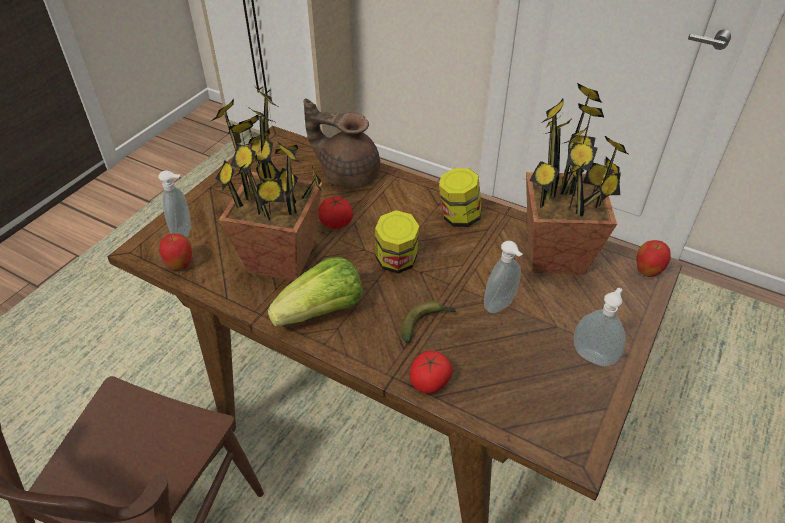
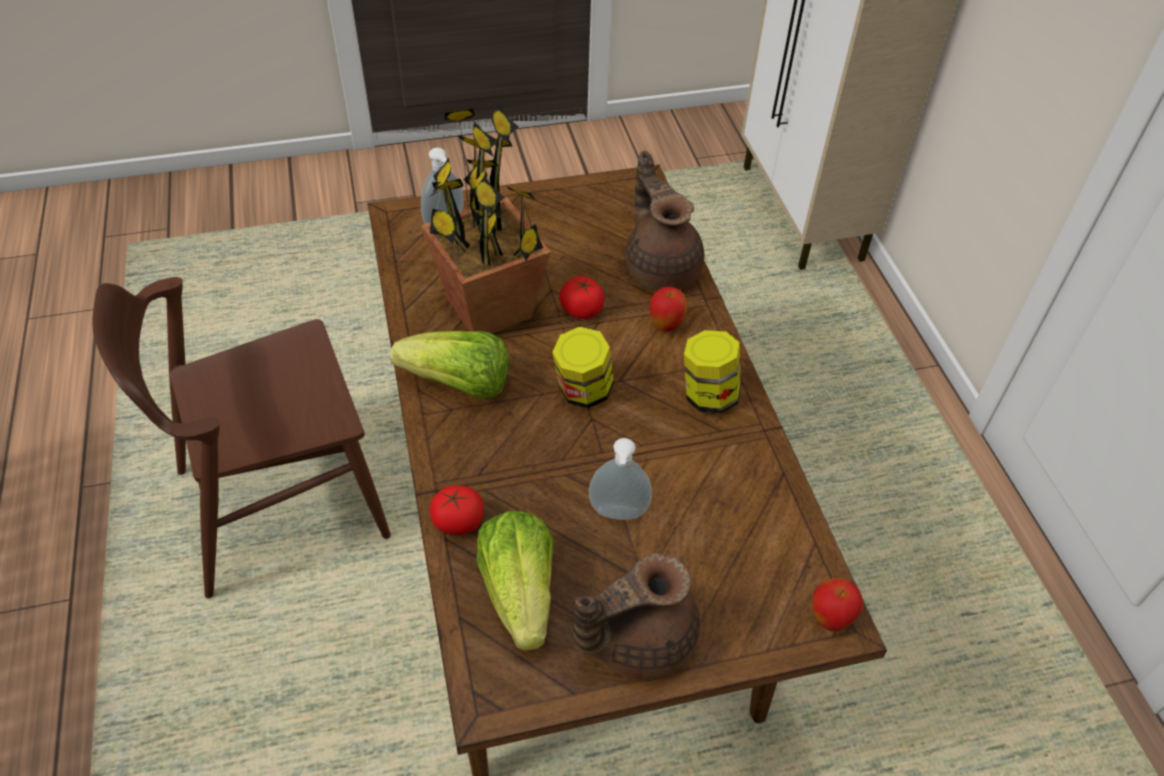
camera: 45 degrees right, 5 degrees up
(180, 265) = (407, 253): apple -> apple (666, 326)
(426, 323) = (528, 470): banana -> none
(511, 386) = (519, 591): none -> lettuce
(556, 255) = (752, 516): potted plant -> none
(594, 356) = (636, 640): soap dispenser -> brown teapot

